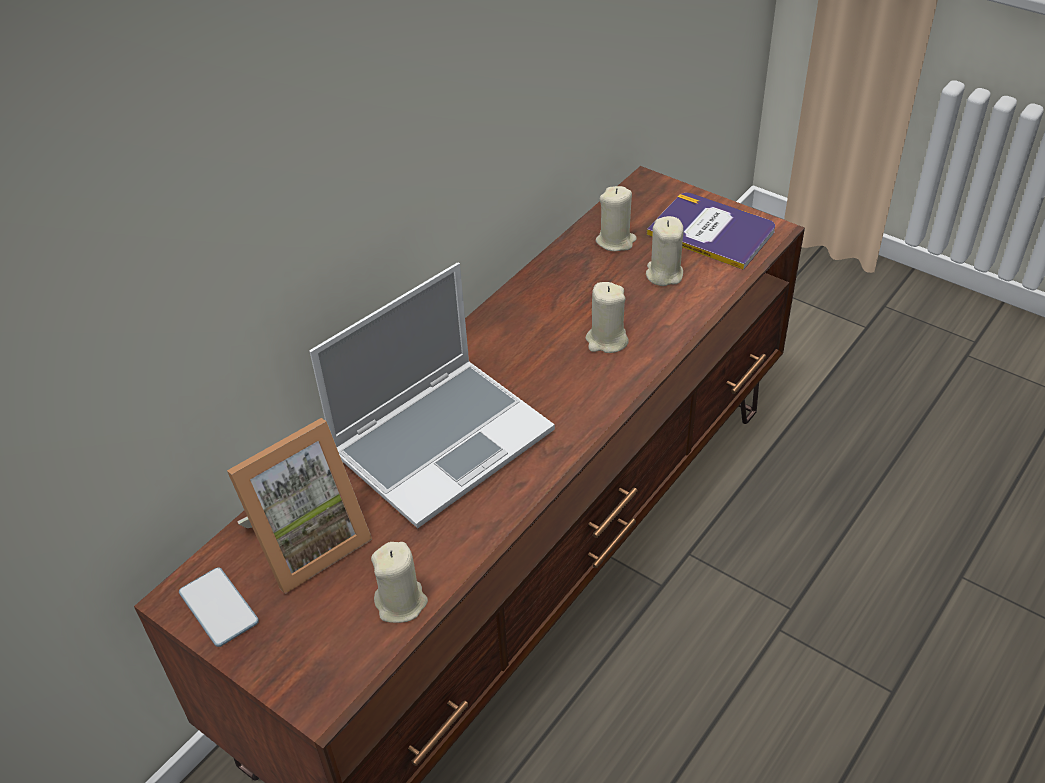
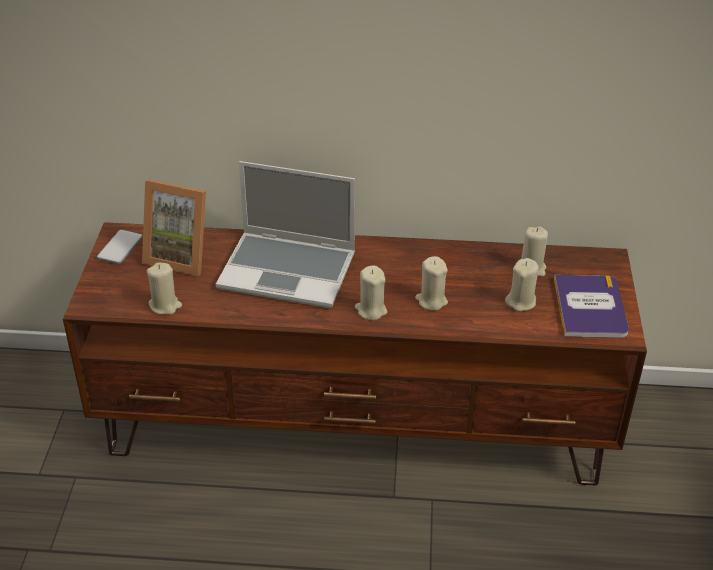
camera: 55 degrees right, 5 degrees down
(582, 398) = (371, 310): none -> beige candle

